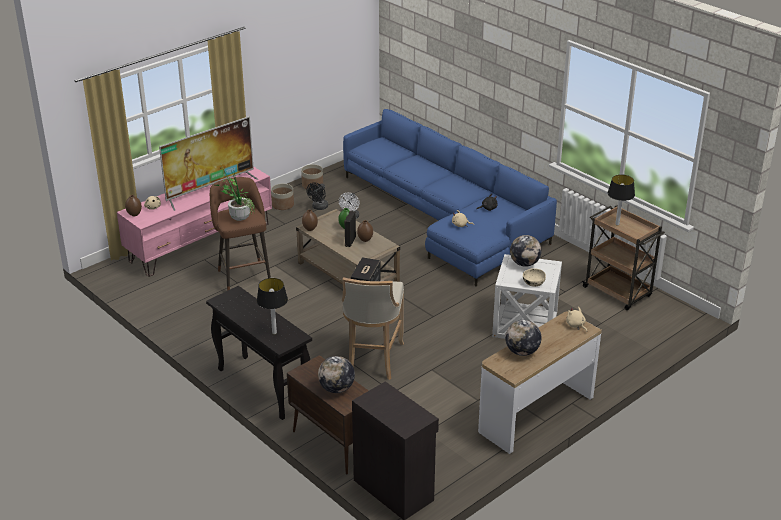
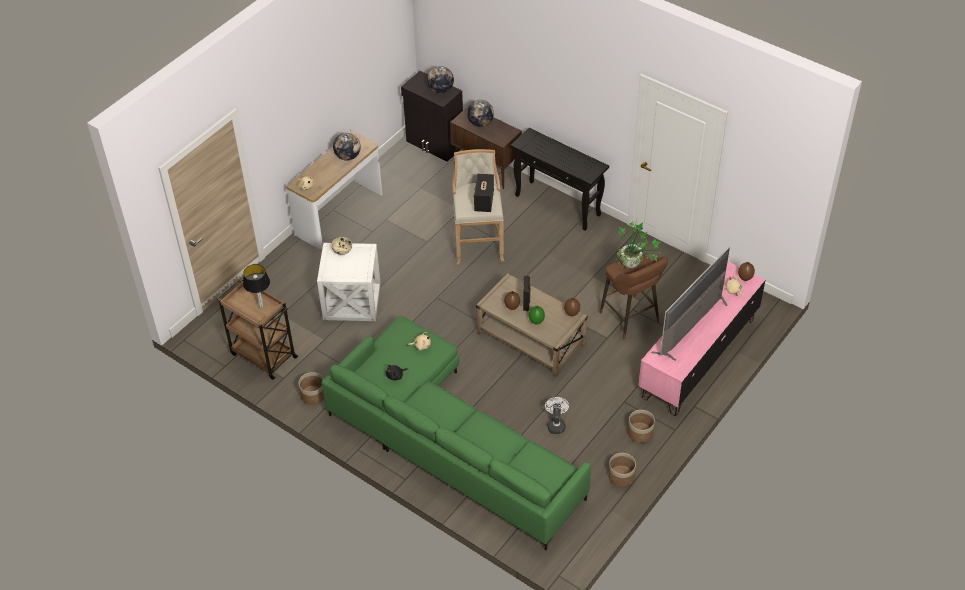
camera: 170 degrees right, 15 degrees up
(274, 332) = (541, 144): table lamp -> none
(319, 207) = (597, 435): black fan -> none
(446, 218) = (448, 441): blue sofa -> green sofa
(524, 263) = (351, 272): globe -> globe (441, 90)
(566, 259) = (313, 395): none -> planter

